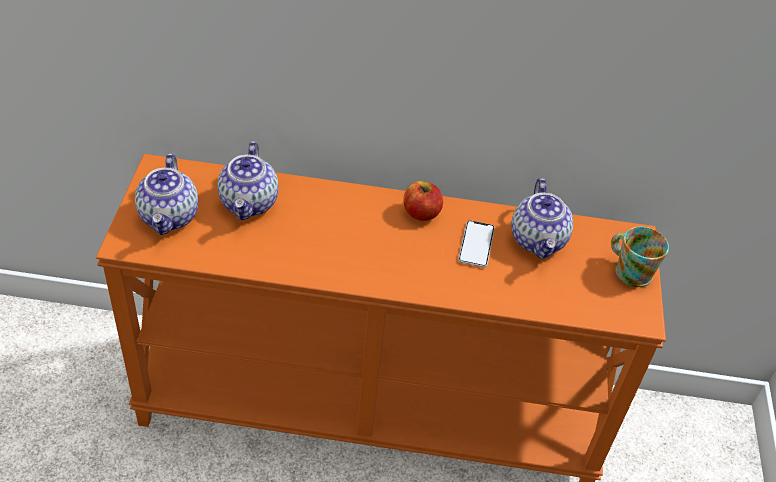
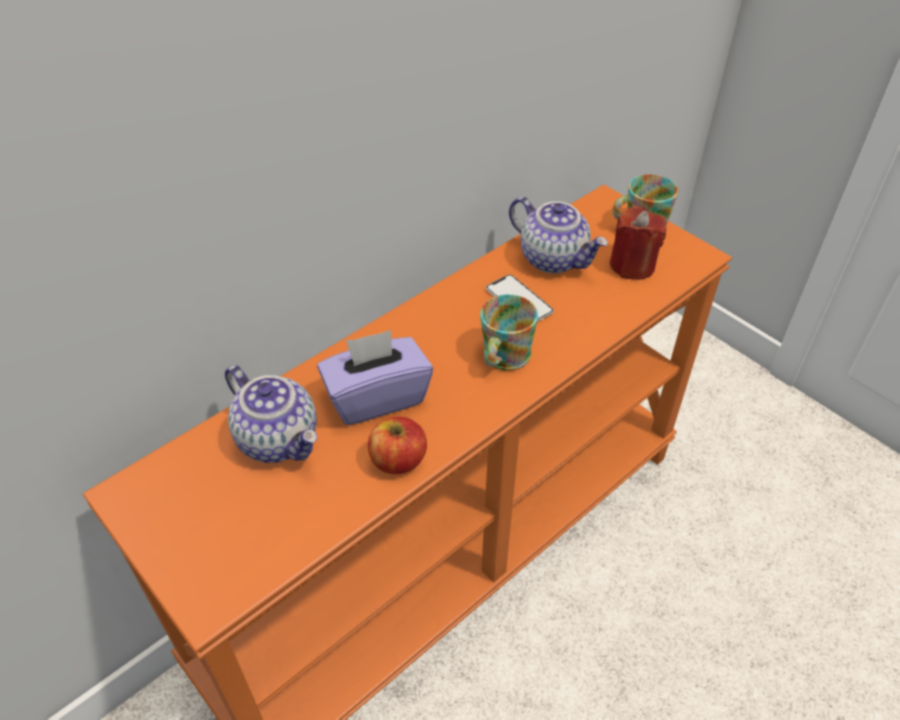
camera: 45 degrees left, 0 degrees up
(170, 217) = (217, 528): teapot -> none
(321, 225) = (376, 397): none -> purple tissue box
(416, 264) = (502, 358): none -> mug
(421, 213) = (440, 313): apple -> apple (398, 460)
(583, 286) = (632, 265): none -> red candle

